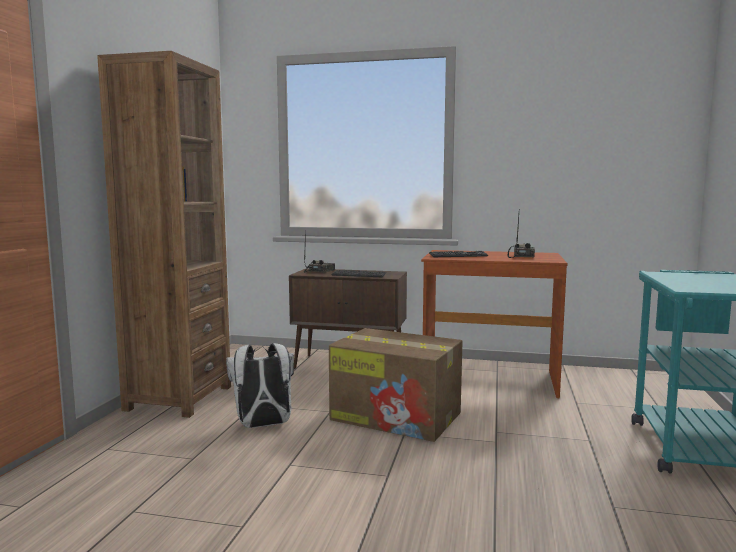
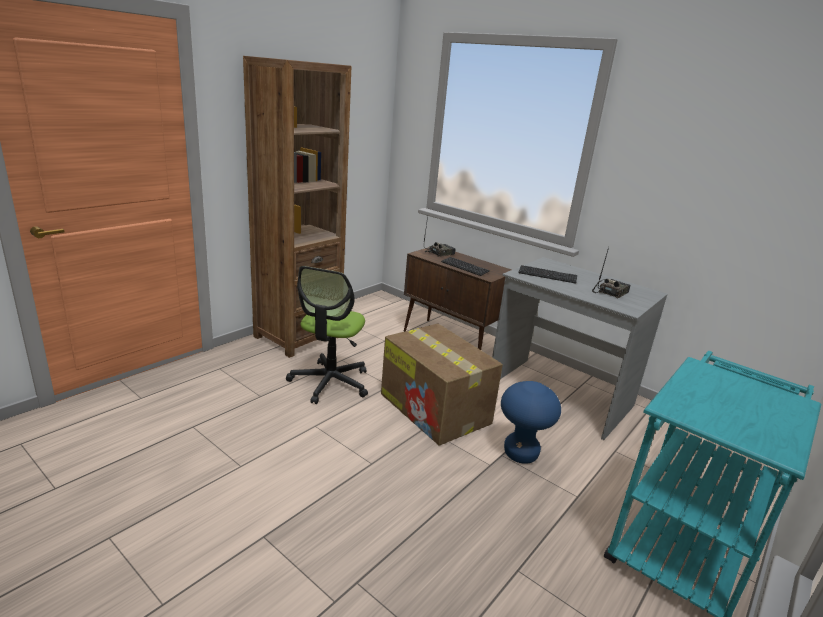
camera: 25 degrees right, 15 degrees up
(263, 425) = (330, 382): white backpack -> office chair
(489, 379) = (558, 396): brown desk -> grey desk
(510, 426) = (520, 454): none -> blue stool

